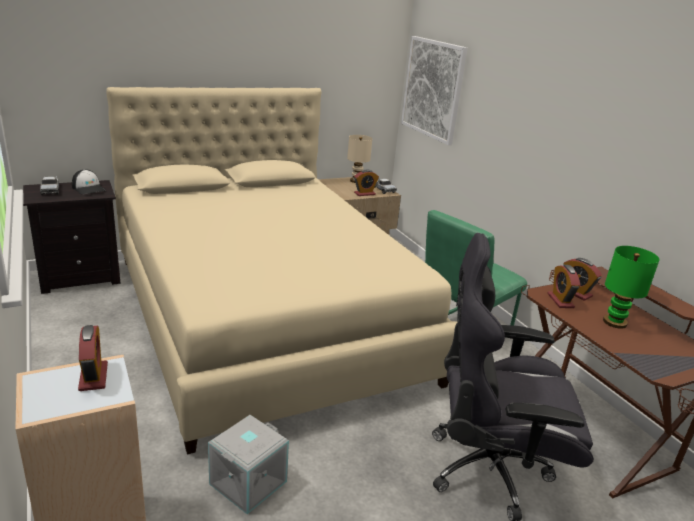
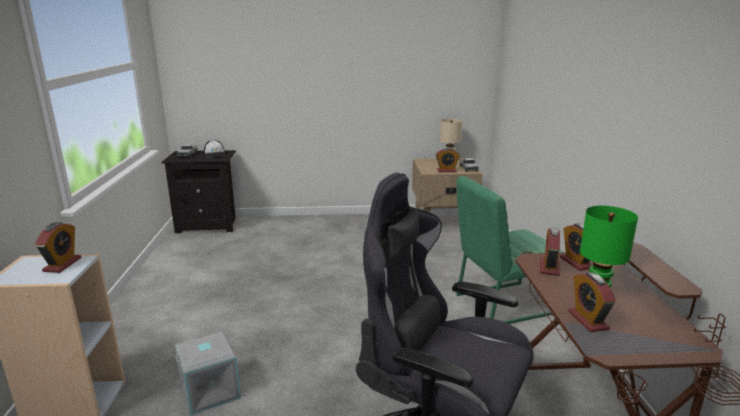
camera: 25 degrees right, 5 degrees down
(264, 316) = (323, 267): beige bed -> none
(433, 89) = (515, 72): picture -> none
(628, 348) = (588, 320): none -> alarm clock

